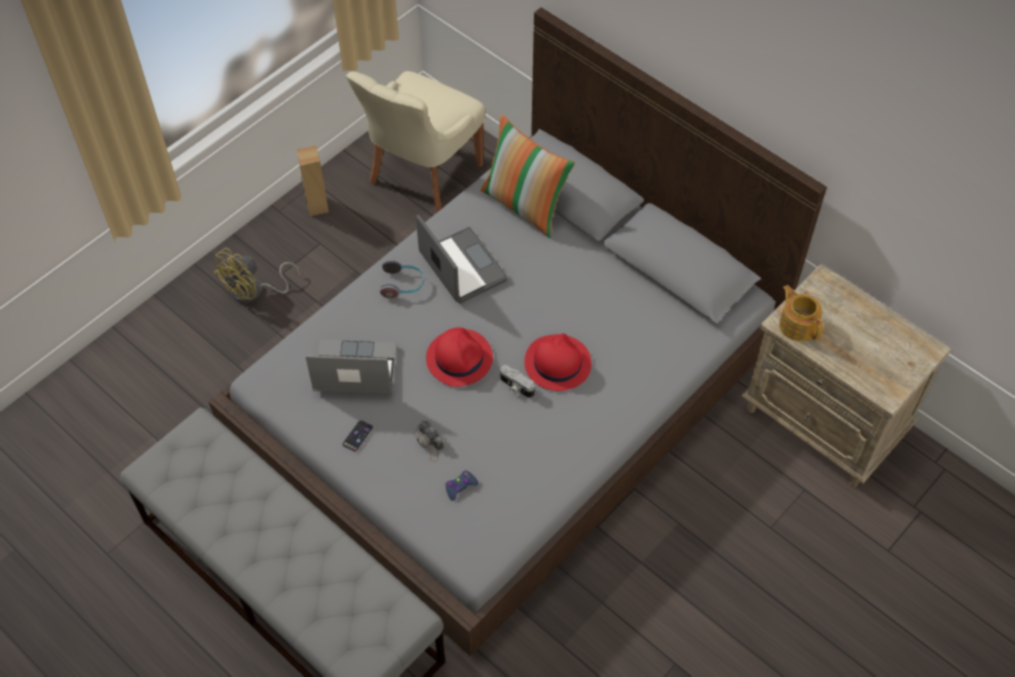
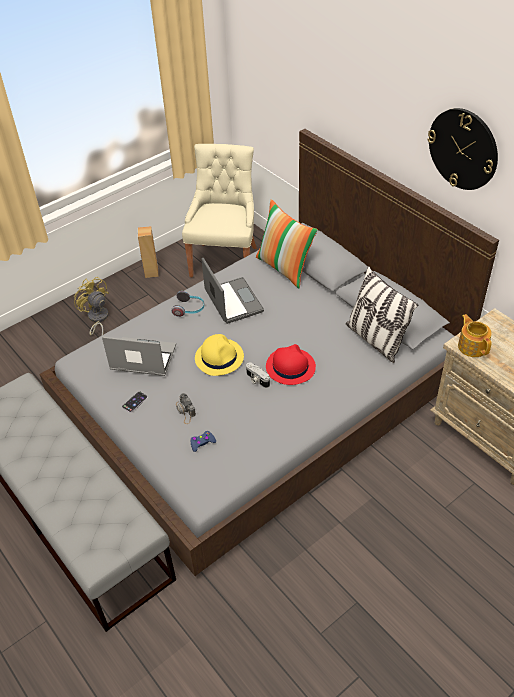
camera: 10 degrees right, 10 degrees down
(254, 292) = (97, 319): yellow fan -> yellow fan turned 90 degrees clockwise
(422, 175) = (225, 260): beige chair -> beige chair turned 150 degrees clockwise
(459, 358) = (219, 357): red hat -> yellow hat
(665, 311) = (375, 340): none -> pillow
(777, 73) = (463, 149): none -> wall clock

